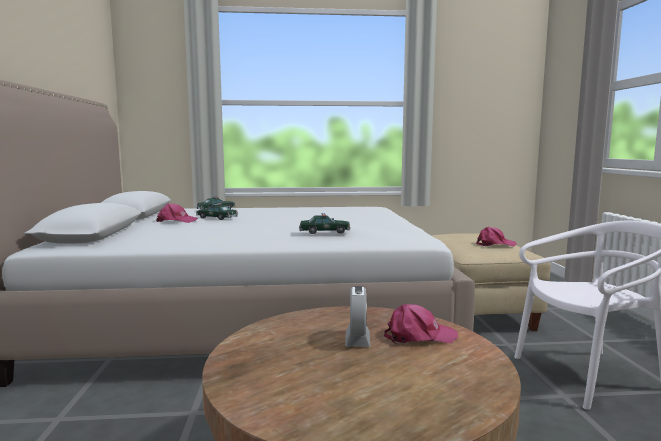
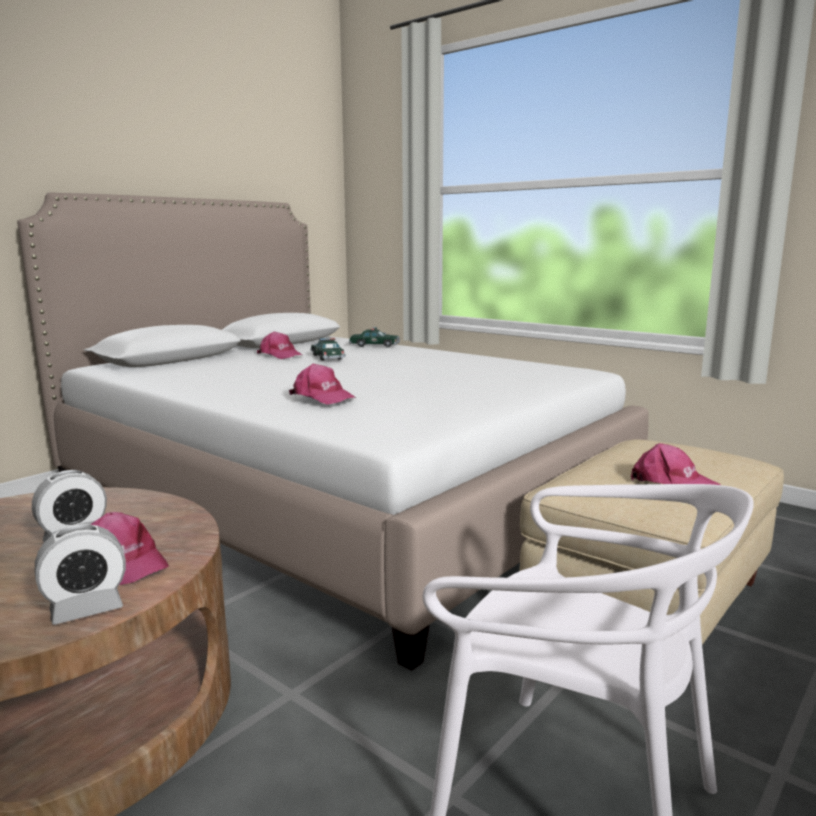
camera: 45 degrees right, 5 degrees up
(324, 232) = (322, 397): toy car -> pink cap
(476, 354) = (86, 609): none -> alarm clock

